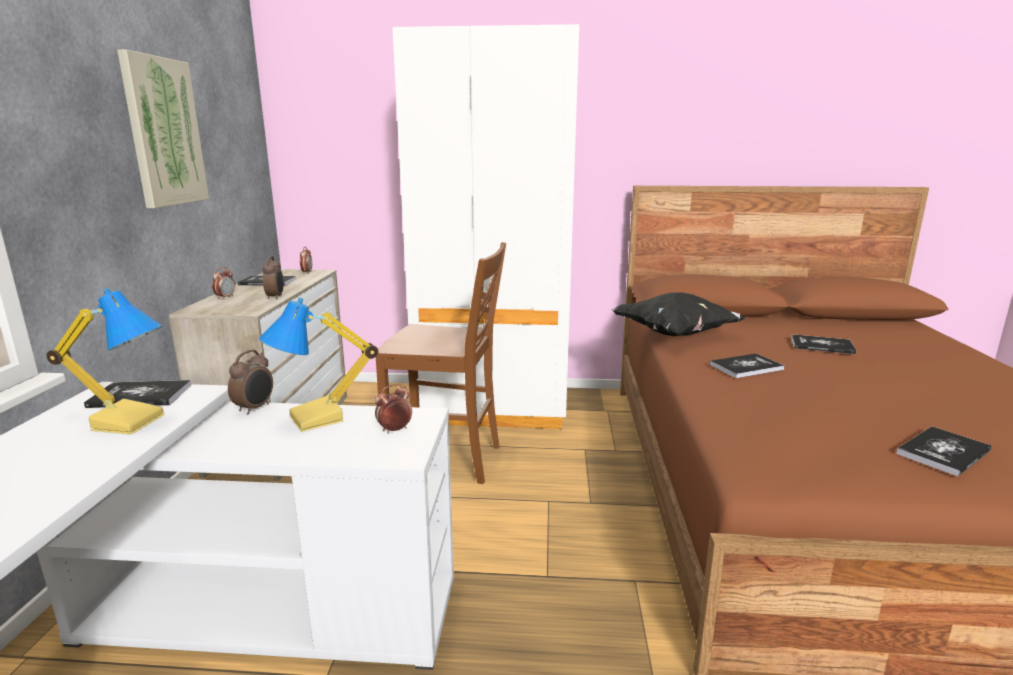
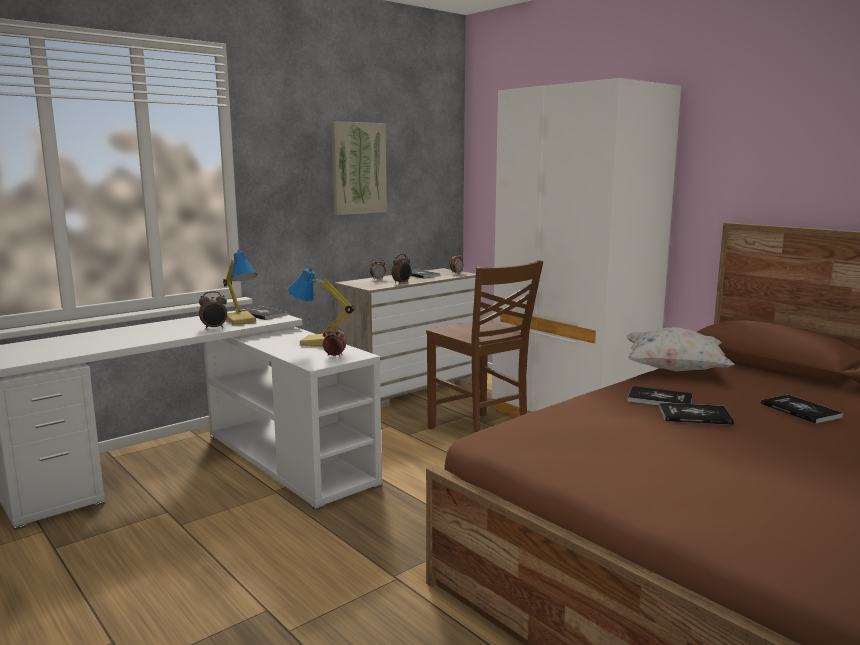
camera: 45 degrees right, 5 degrees down
(255, 408) = (303, 333): alarm clock -> alarm clock (214, 328)
(675, 334) = (674, 370): black pillow -> white pillow
(943, 452) = (646, 476): book -> book (694, 415)

